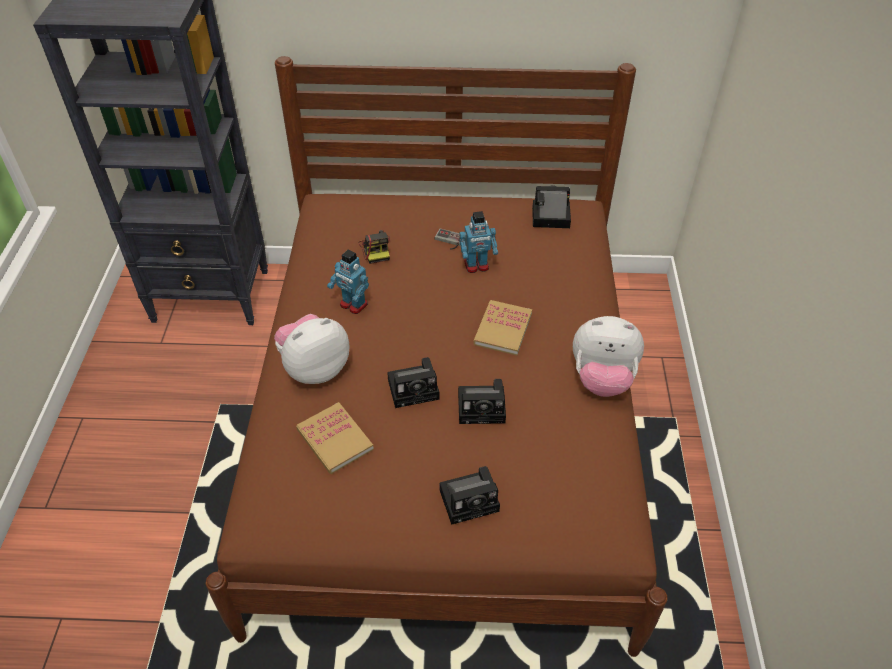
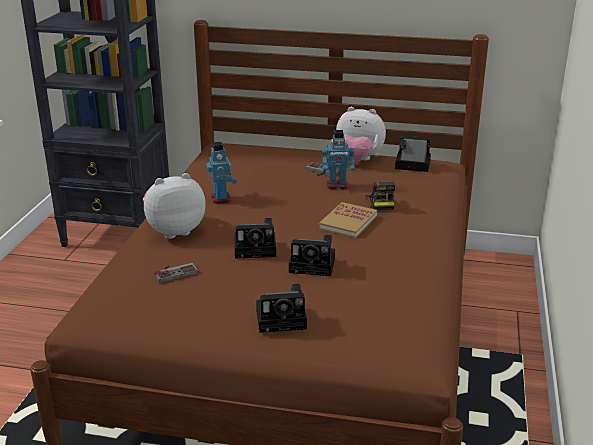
camera: 10 degrees right, 20 degrees down
(335, 439) = (174, 272): book -> game controller
(353, 305) = (221, 198): toy robot -> toy robot turned 150 degrees counterclockwise
(376, 249) = (253, 171): camera -> camera (381, 202)
(602, 379) = (431, 260): plush toy -> plush toy (357, 161)

